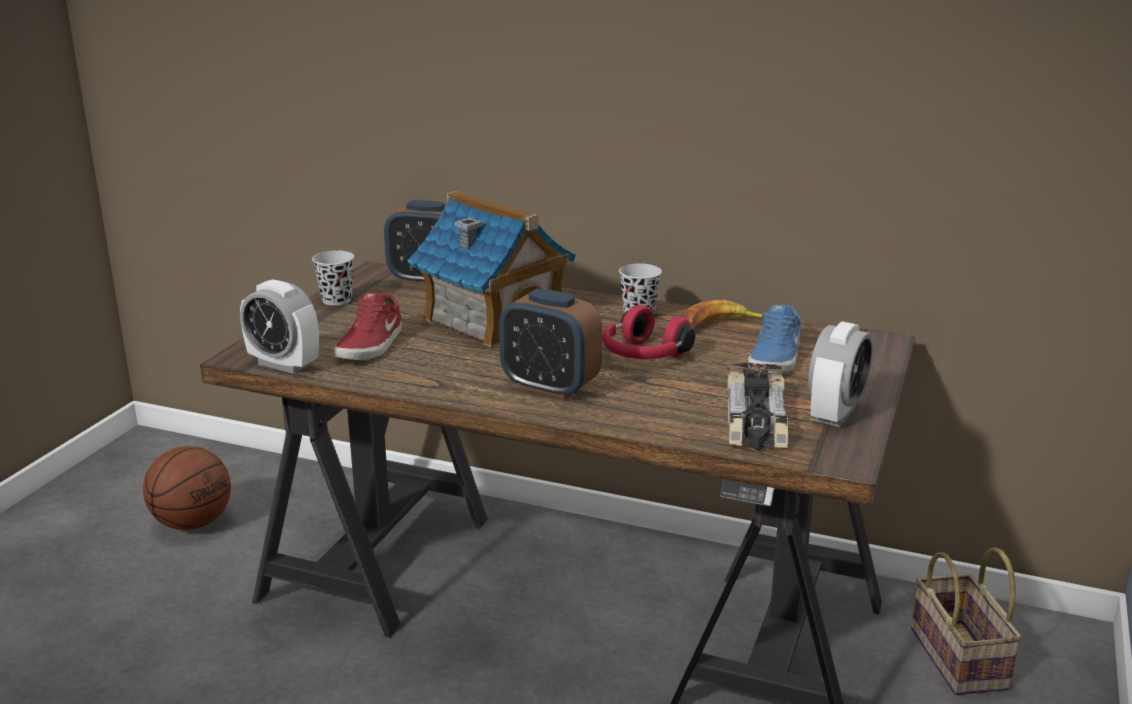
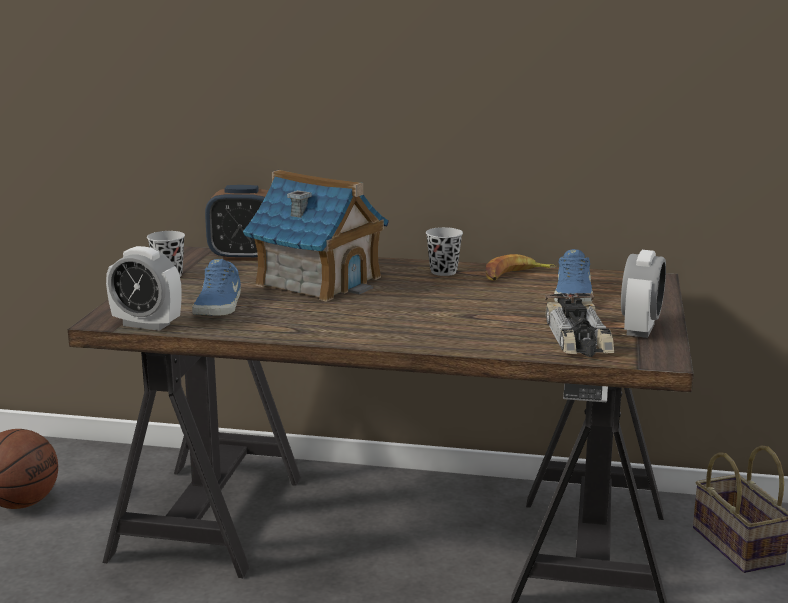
camera: 10 degrees left, 5 degrees down
(372, 345) = (220, 306): red shoe -> blue shoe
(550, 387) = (394, 326): alarm clock -> none
(643, 356) = (462, 300): red headphones -> none

